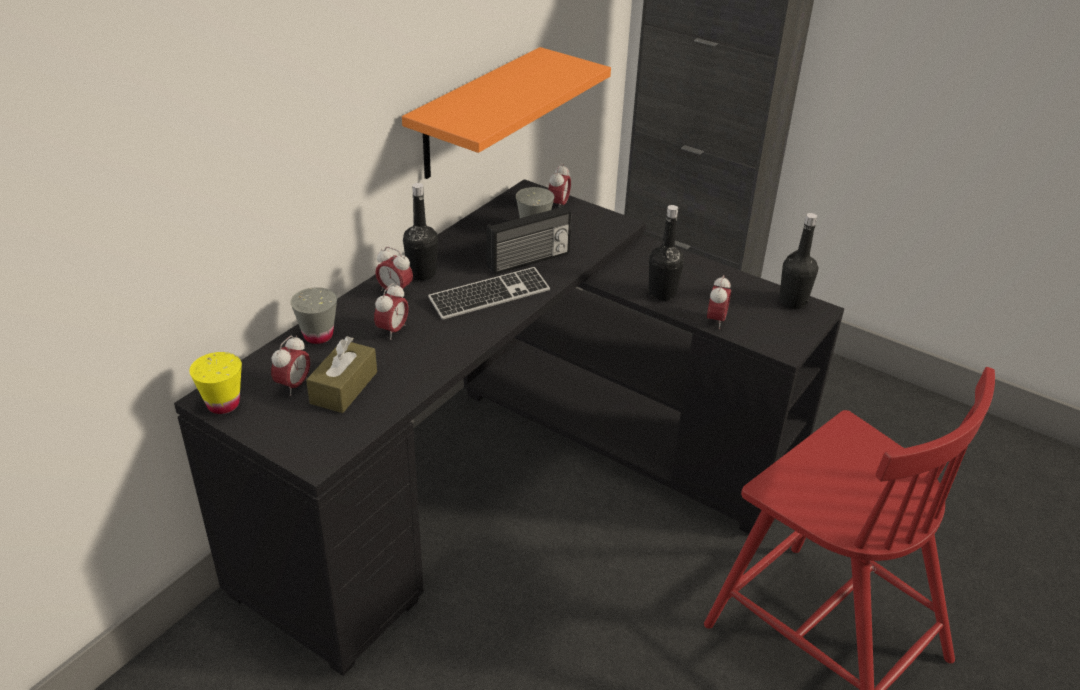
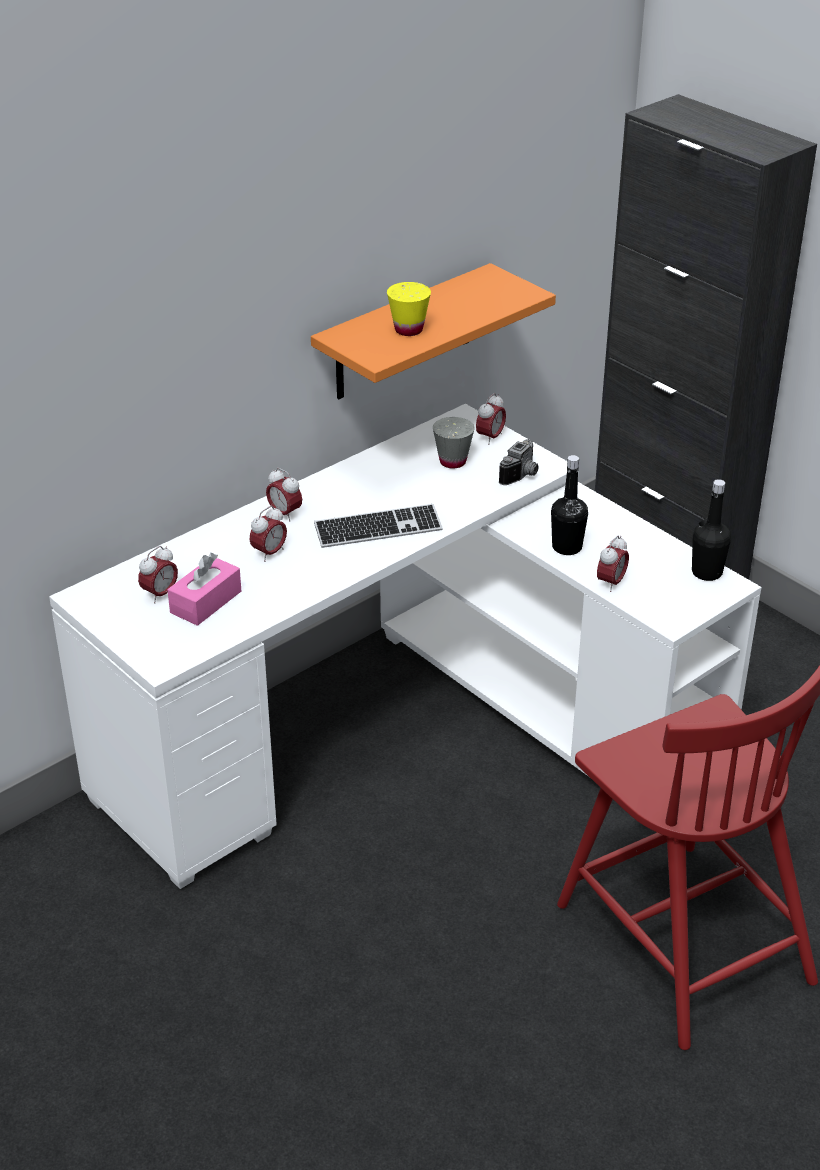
camera: 15 degrees right, 0 degrees up
(223, 404) = (92, 603): yellow cup -> yellow cup (408, 330)
(318, 335) = (197, 549): grey cup -> none
(344, 387) = (206, 602): brown tissue box -> pink tissue box
(422, 273) = (318, 498): black bottle -> none
(514, 479) = (407, 731): black desk -> white desk
(529, 261) = (433, 496): radio -> none
(601, 234) = (523, 475): none -> camera

